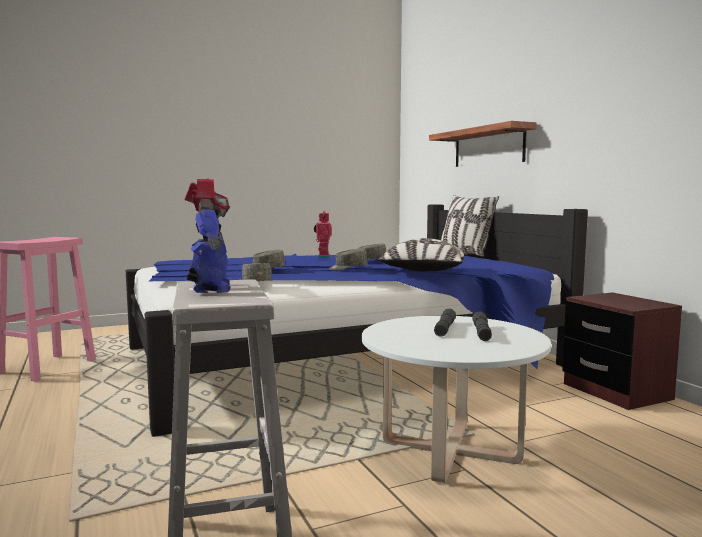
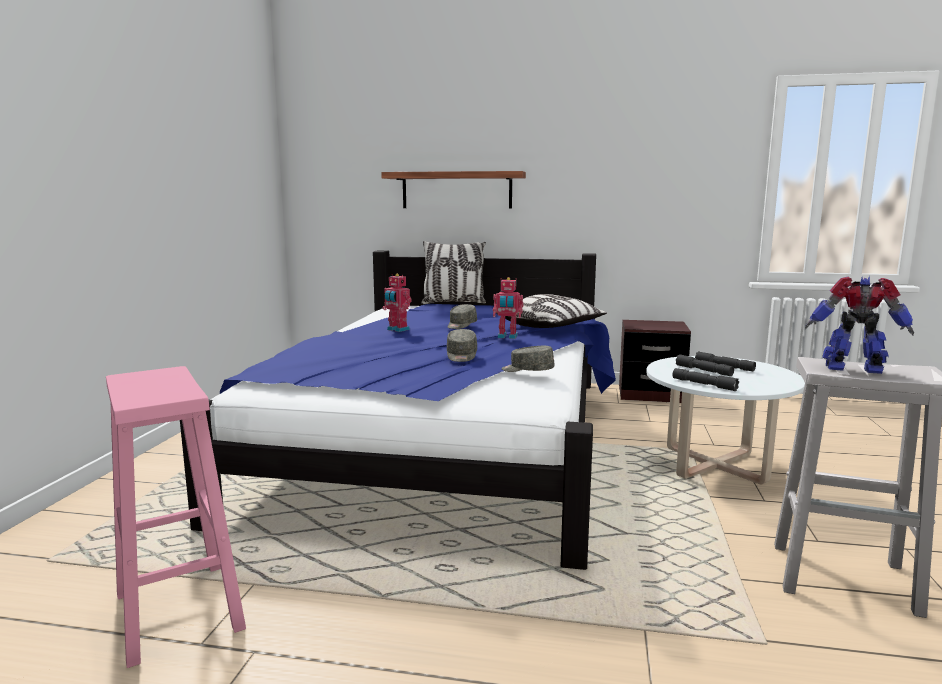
camera: 55 degrees left, 5 degrees up
(348, 268) = (507, 337): grey cap -> toy robot
(385, 333) = (704, 385): none -> grey flashlight

